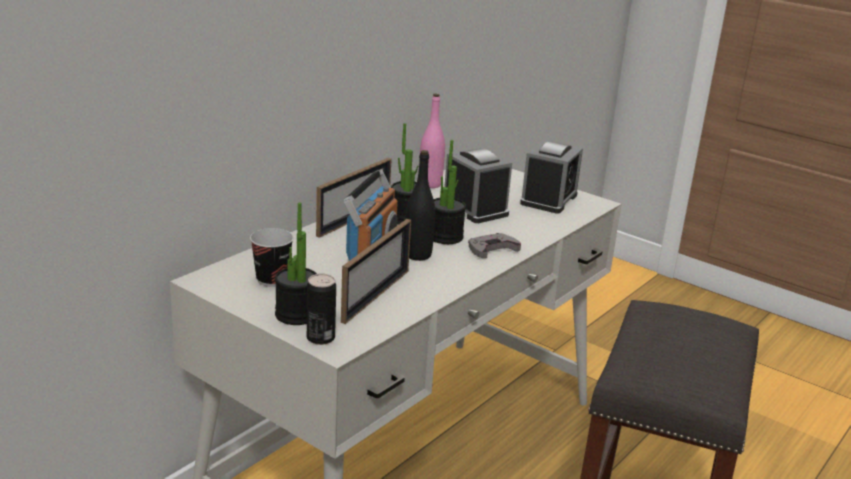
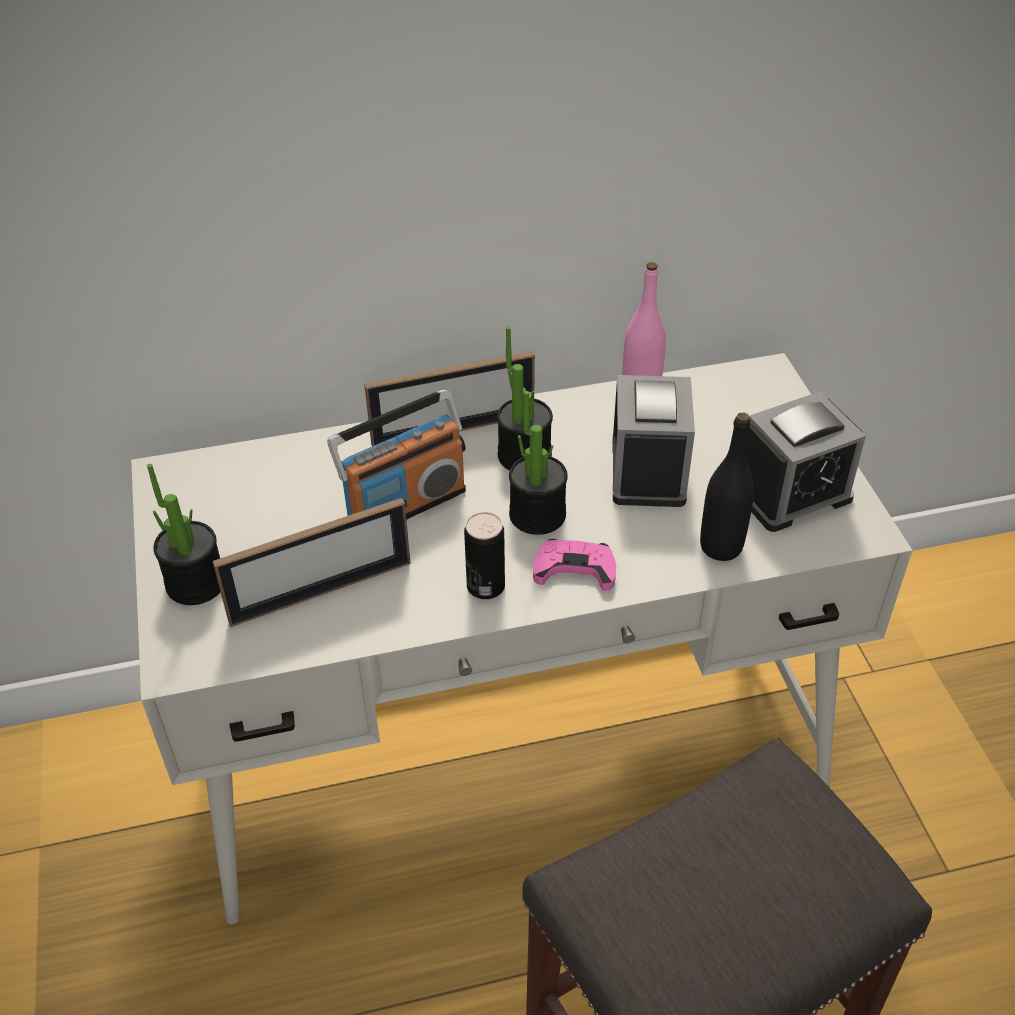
camera: 40 degrees right, 20 degrees up
(272, 280) = (235, 506): cup -> none
(320, 338) = (178, 638): can -> can (485, 586)
(417, 255) = (458, 536): black bottle -> black bottle (721, 547)
(492, 249) = (575, 569): grey game controller -> pink game controller

